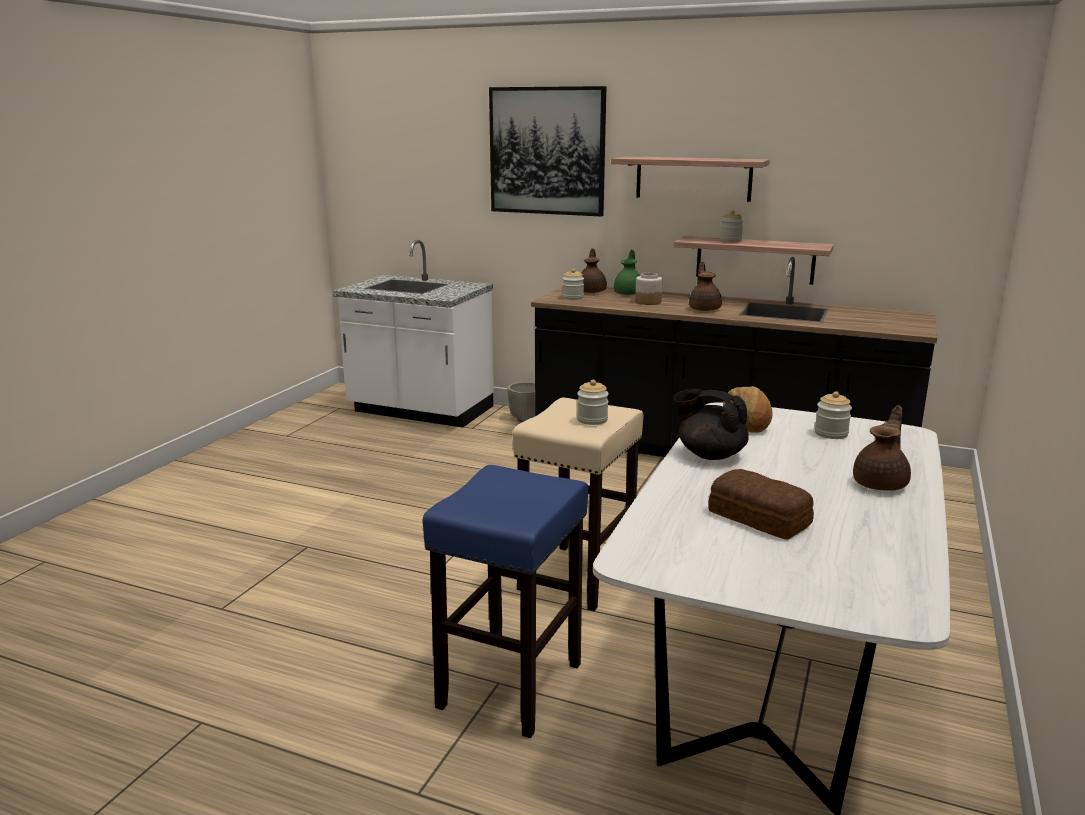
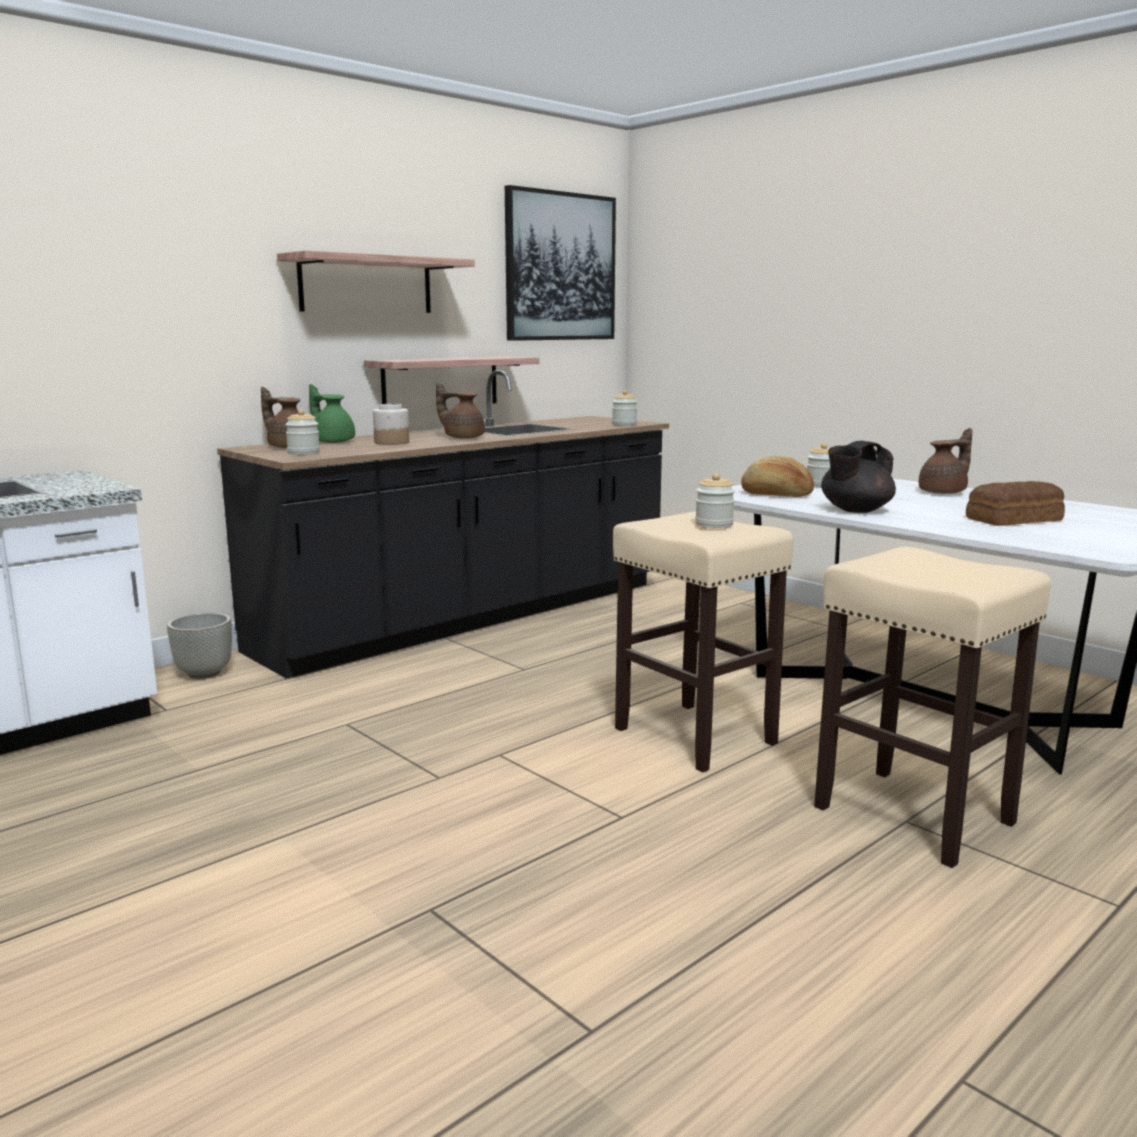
camera: 65 degrees left, 5 degrees down
(511, 684) = (910, 814): blue stool -> beige stool
(547, 151) = (157, 242): picture -> picture (560, 267)
(730, 240) = (430, 358): jar -> jar (624, 424)
(881, 484) = (944, 492): brown teapot -> brown teapot turned 90 degrees clockwise

